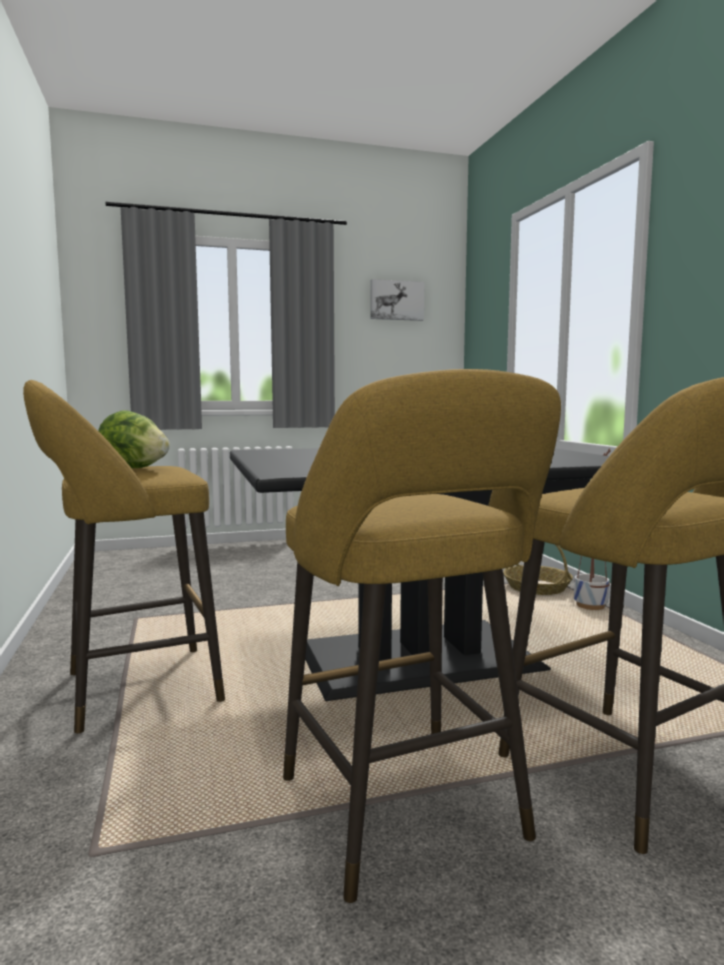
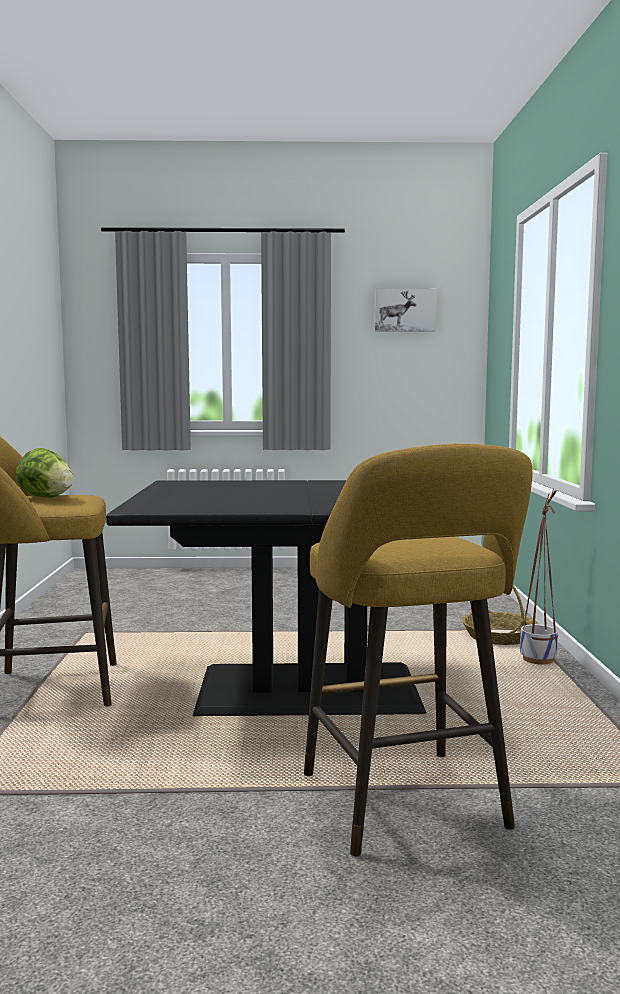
camera: 15 degrees right, 0 degrees up
(407, 816) = (189, 804): yellow stool -> none

